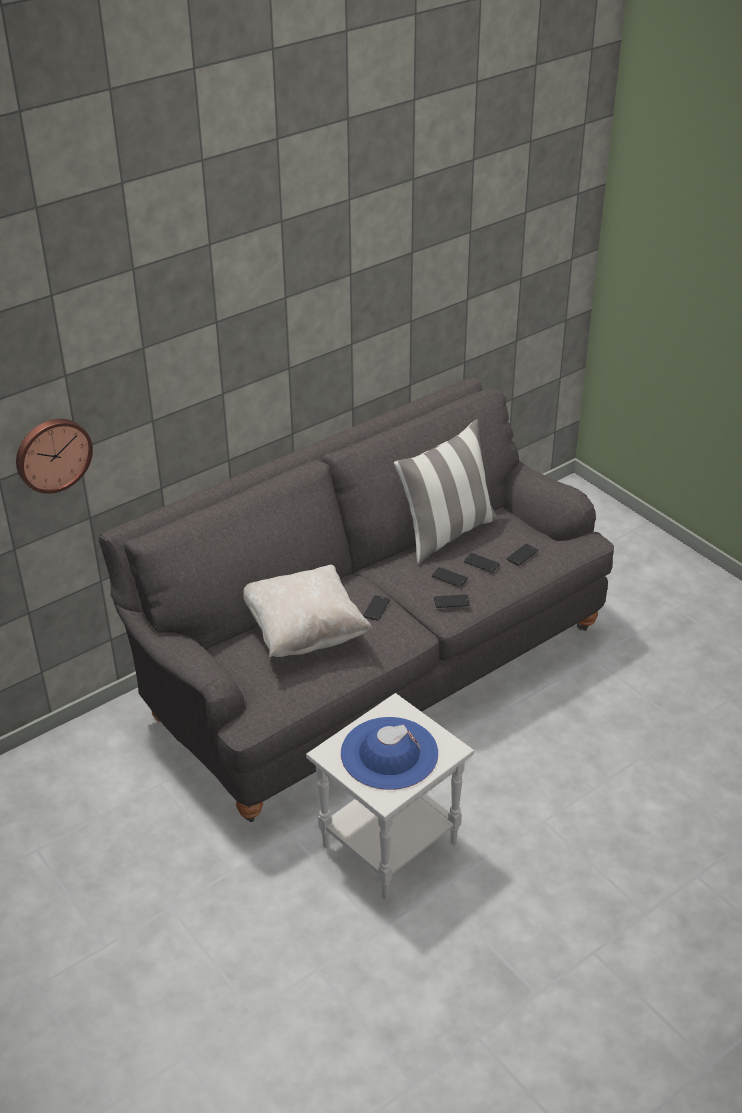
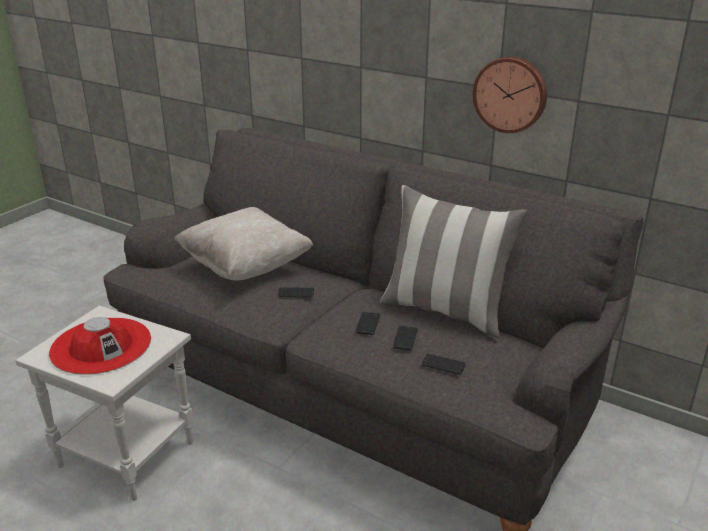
camera: 70 degrees right, 10 degrees down
(52, 454) = (227, 40): wall clock -> wall clock (510, 94)
(389, 753) = (101, 346): blue hat -> red hat
(451, 602) = (331, 333): phone -> none

